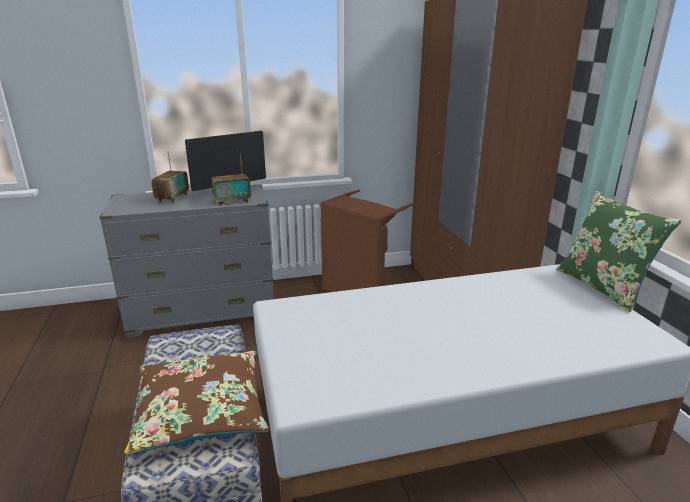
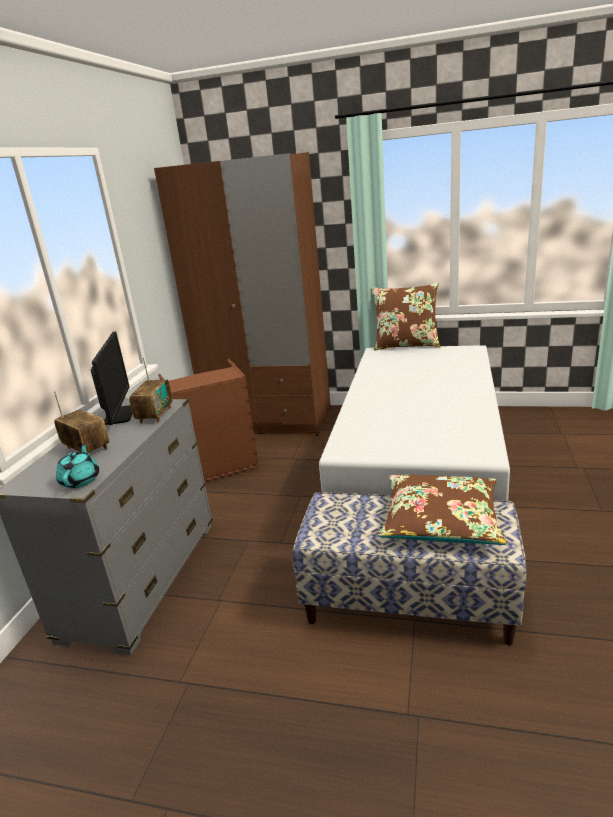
camera: 60 degrees left, 0 degrees up
(125, 209) = (81, 480): none -> turquoise teapot
(602, 287) = (406, 345): green pillow -> brown pillow

